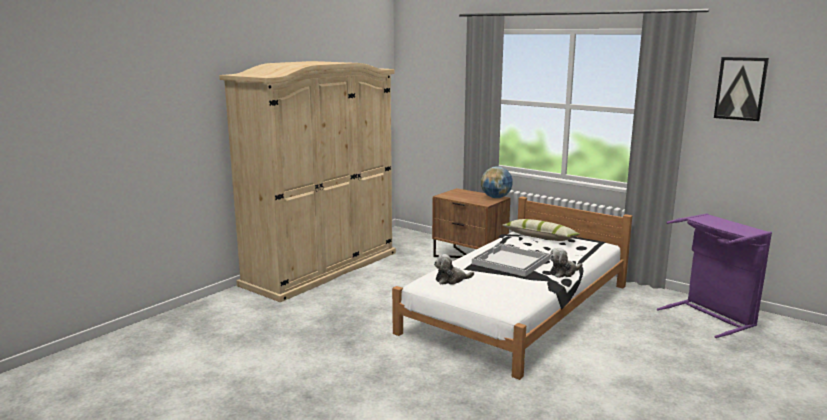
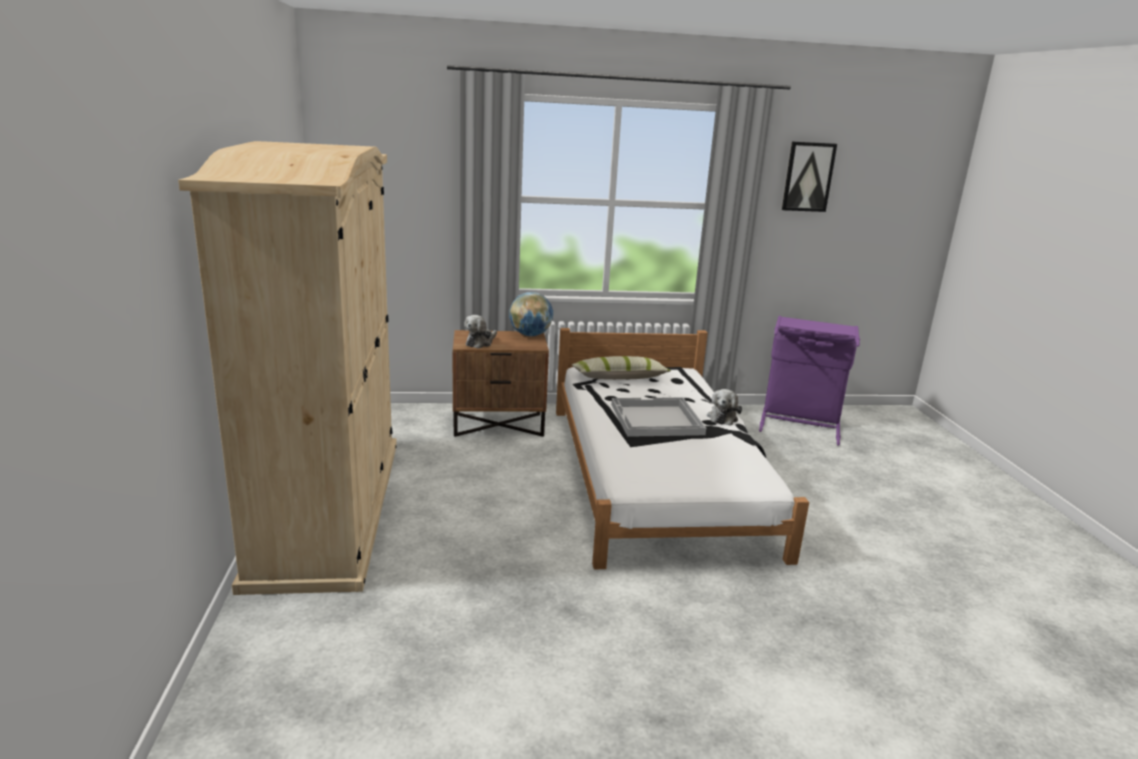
camera: 45 degrees left, 5 degrees up
(451, 280) = (647, 466): plush toy -> plush toy (480, 343)

